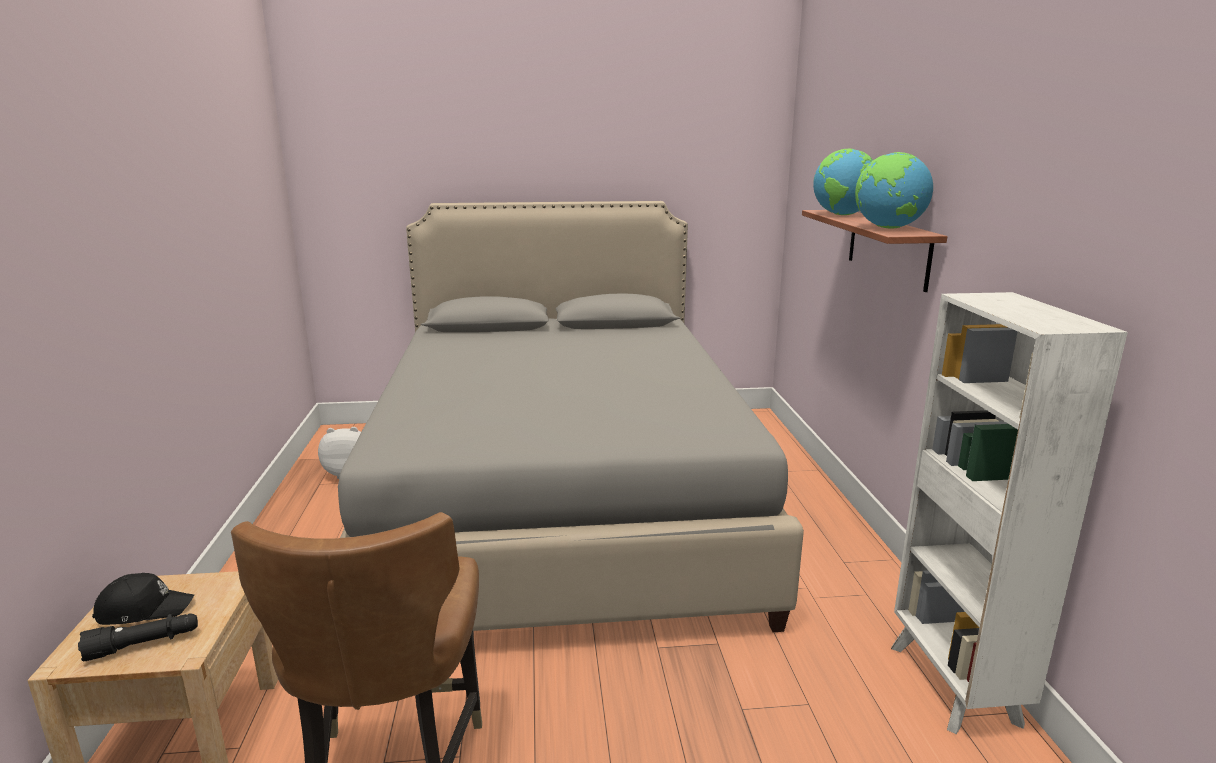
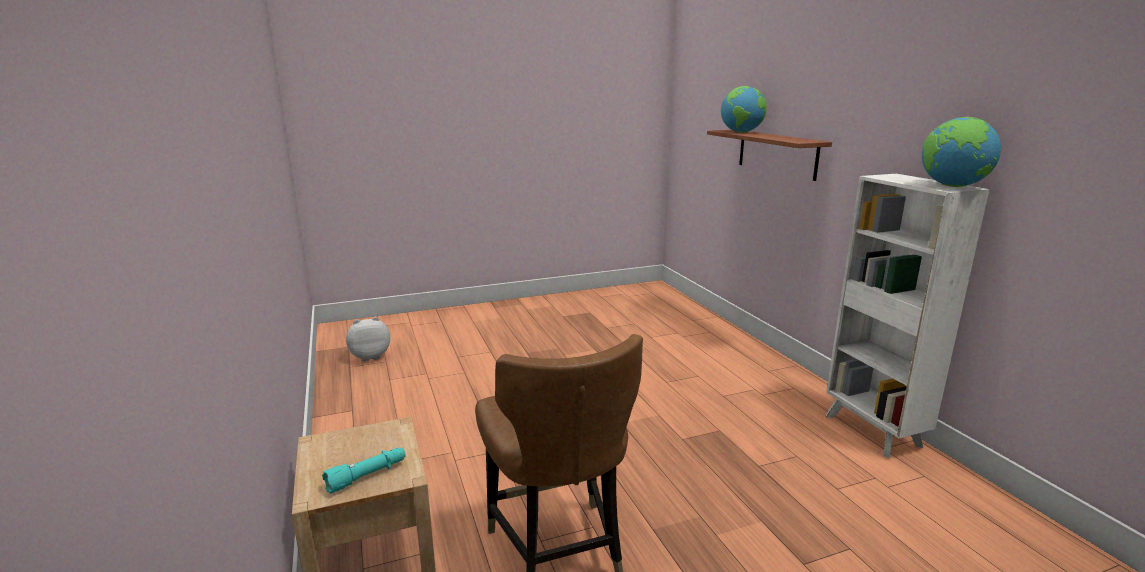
camera: 15 degrees left, 0 degrees up
(143, 645) = (367, 476): black flashlight -> turquoise flashlight
(144, 609) = (343, 454): black cap -> none
(560, 501) = (553, 357): grey bed -> none
(888, 228) = (788, 138): globe -> globe (952, 186)

